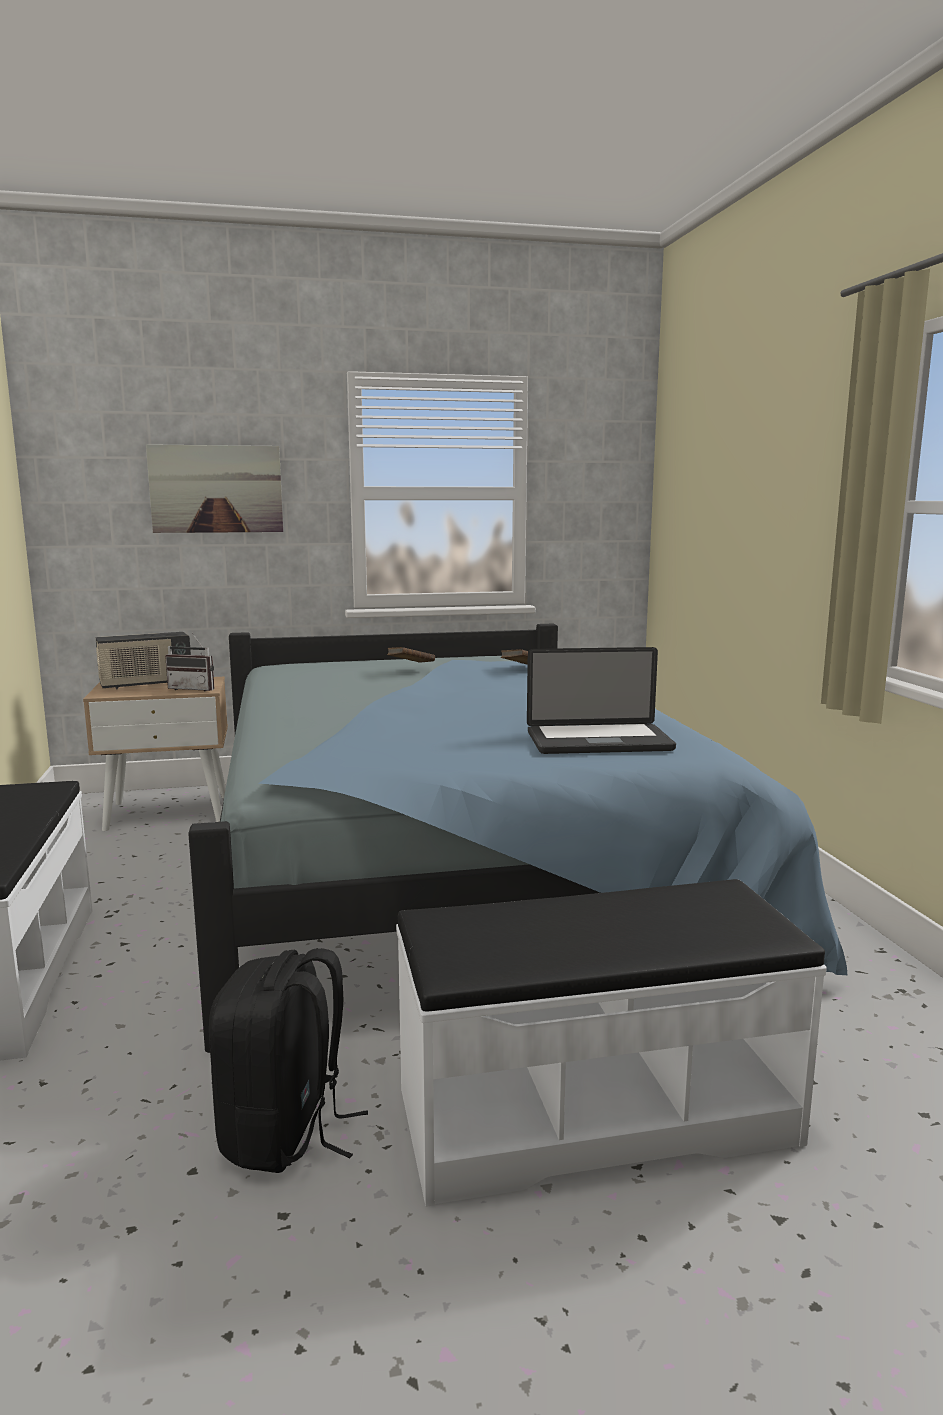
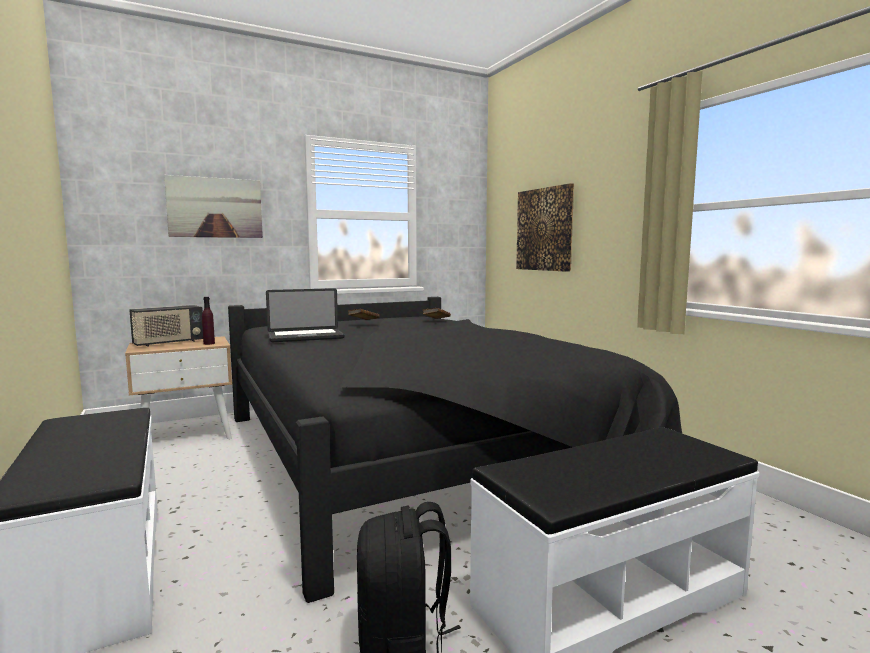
camera: 15 degrees left, 5 degrees down
(194, 689) = (209, 343): radio -> purple bottle
(458, 872) = (417, 454): blue bed -> black bed
(598, 741) = (537, 352): laptop -> laptop (305, 337)
(723, 520) = (544, 229): none -> picture

